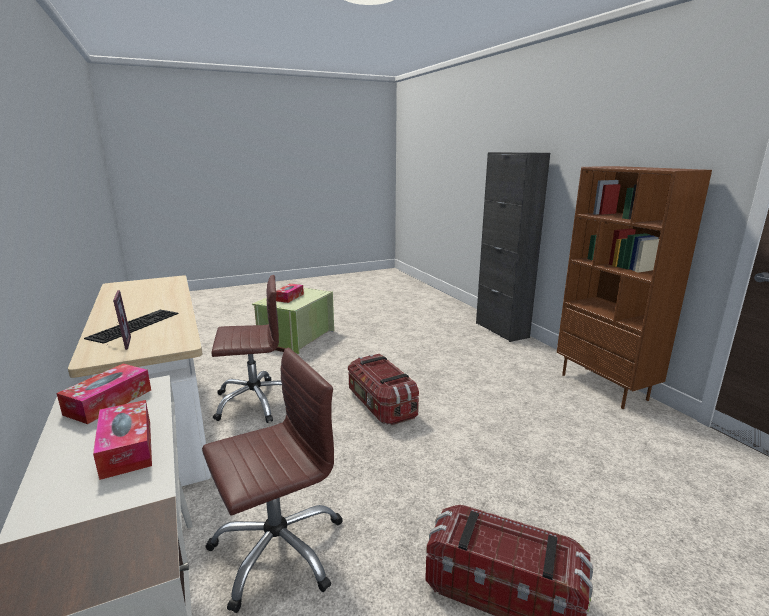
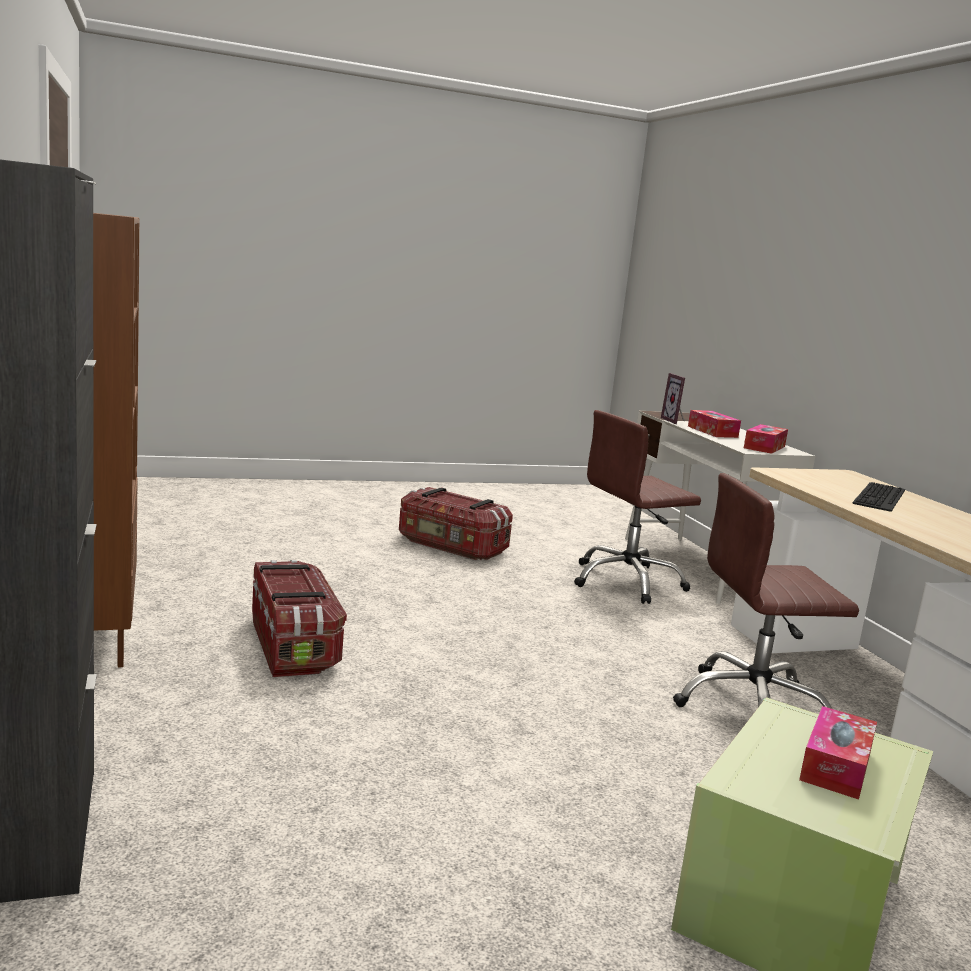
camera: 175 degrees left, 5 degrees down
(118, 344) = (850, 481): picture frame -> picture frame (675, 421)
(381, 405) = (523, 669): storage box -> storage box (293, 646)

